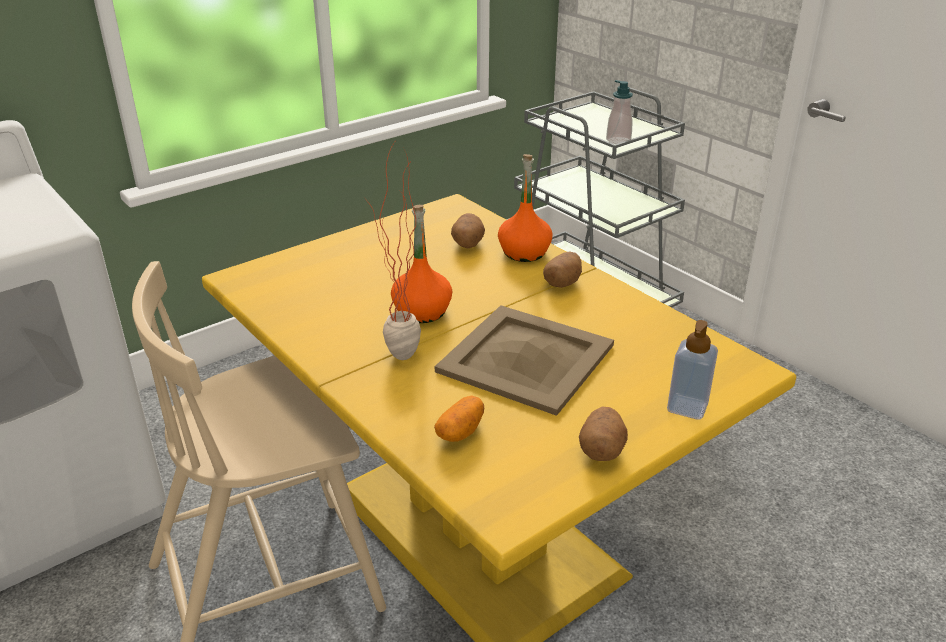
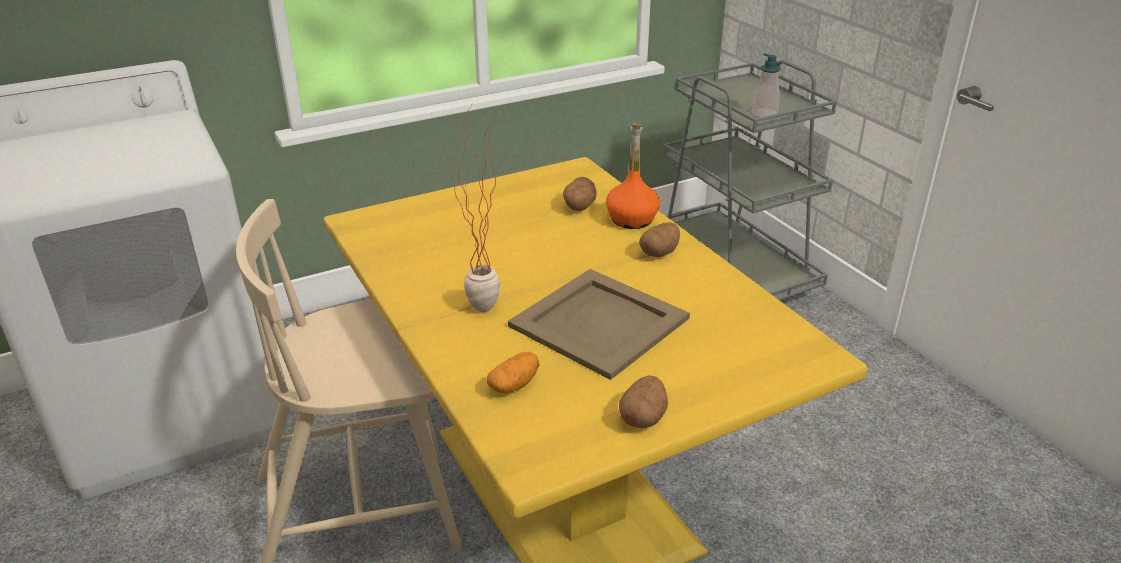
camera: 10 degrees right, 0 degrees up
(422, 311) = (514, 268): orange bottle -> none
(687, 407) = (742, 386): soap dispenser -> none

